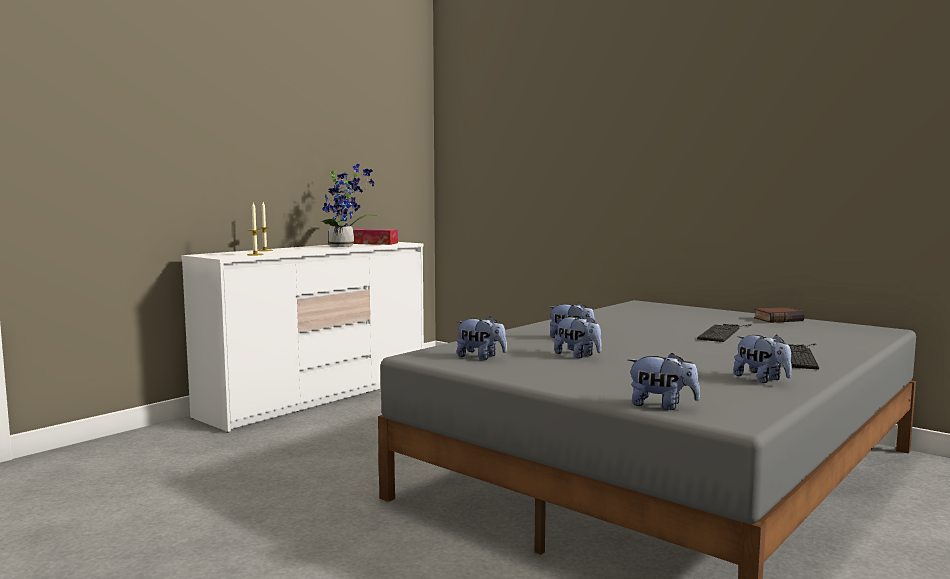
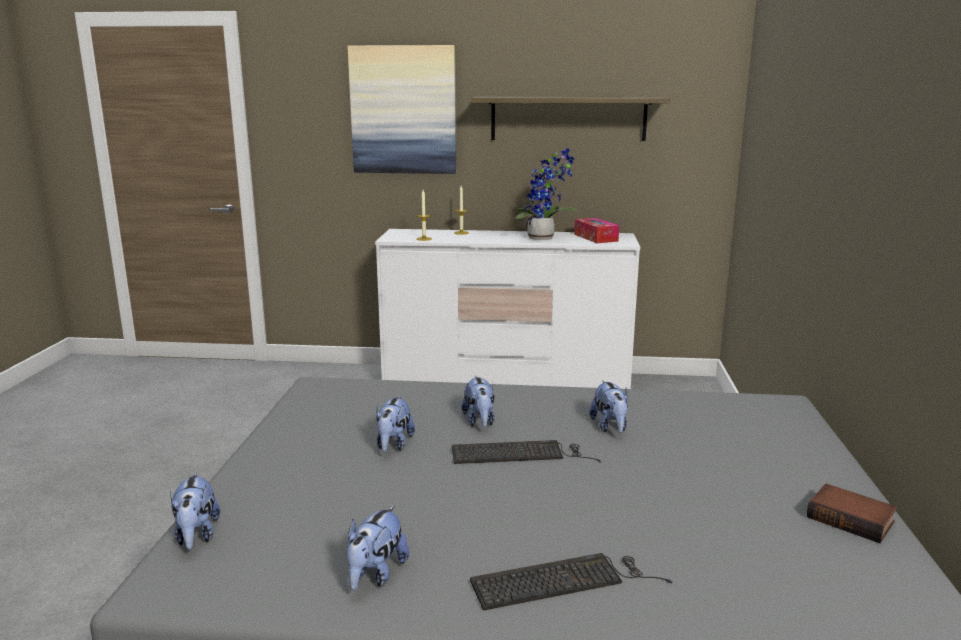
camera: 55 degrees right, 10 degrees up
(186, 125) = (403, 110): none -> picture
(328, 141) = (568, 118): none -> shelf
(481, 357) = (337, 408): plush toy -> plush toy (610, 427)
(722, 332) = (657, 496): keyboard -> keyboard (521, 454)

